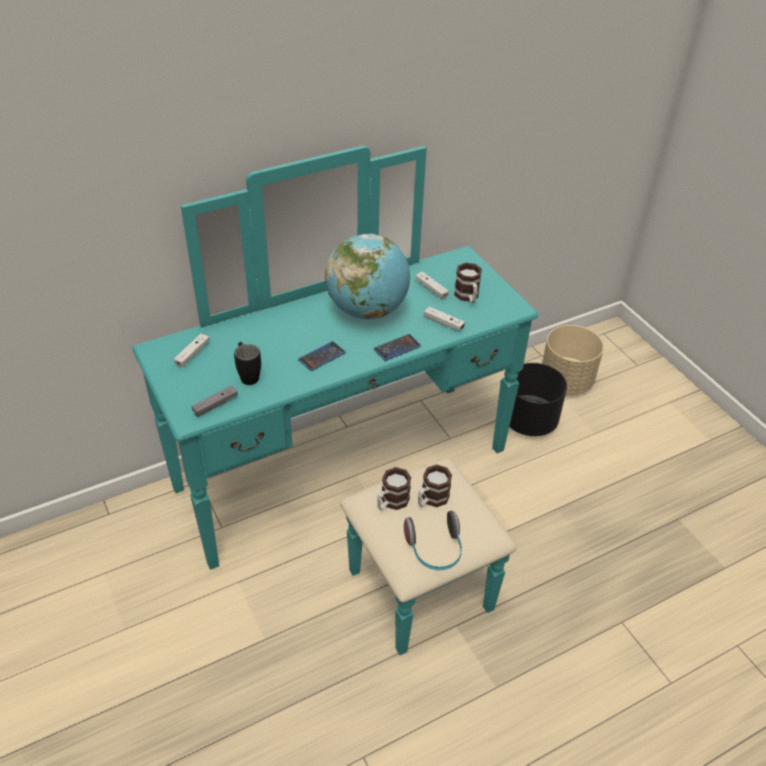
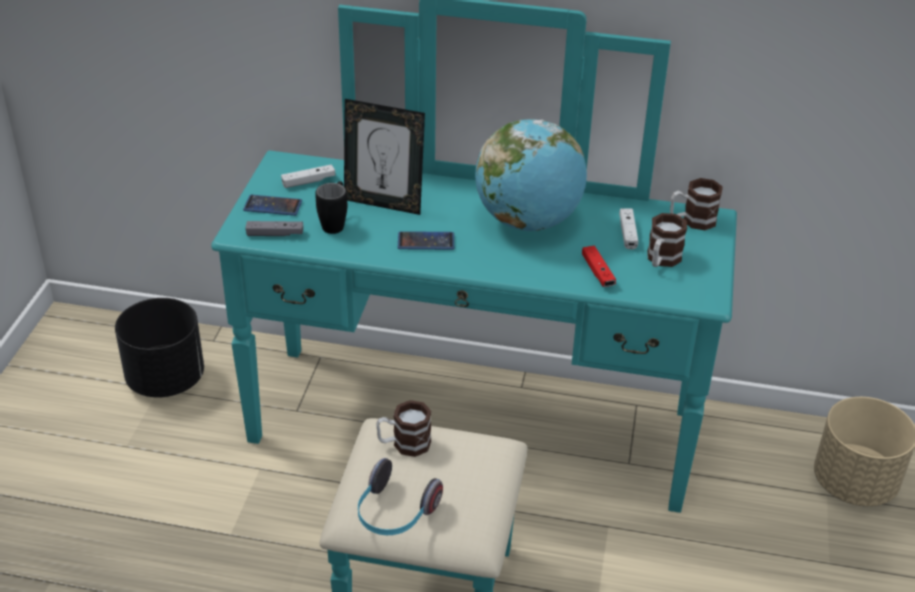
camera: 40 degrees right, 5 degrees down
(263, 344) = (384, 203): none -> picture frame
(397, 348) = (514, 271): phone -> phone (272, 206)
(431, 499) = (447, 466): mug -> mug (692, 220)
(443, 323) = (597, 272): white game controller -> red game controller
(529, 421) = (751, 499): black planter -> black planter (166, 379)

